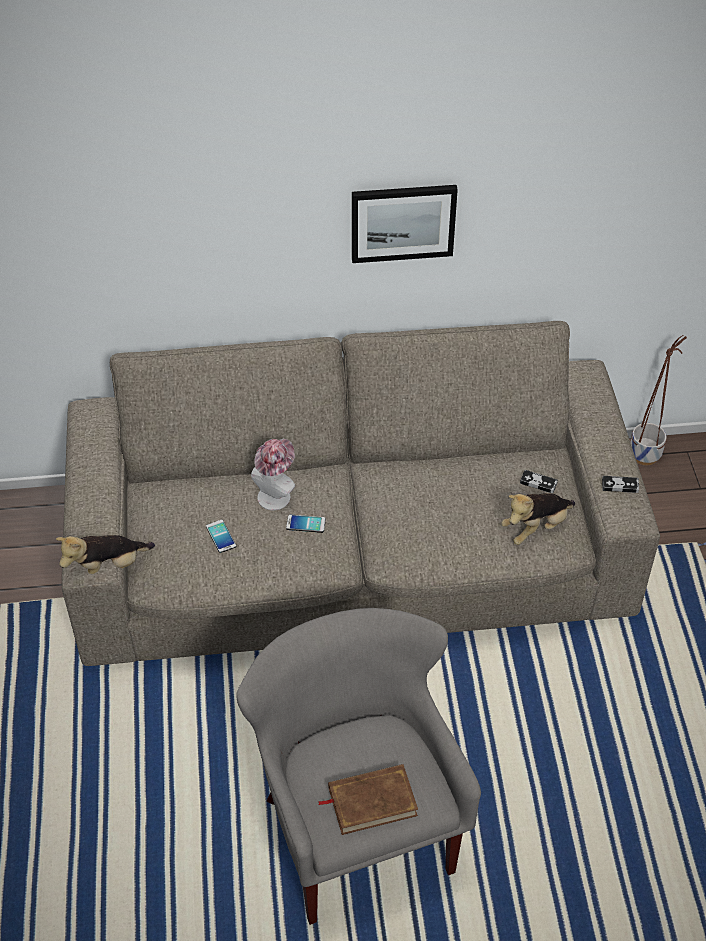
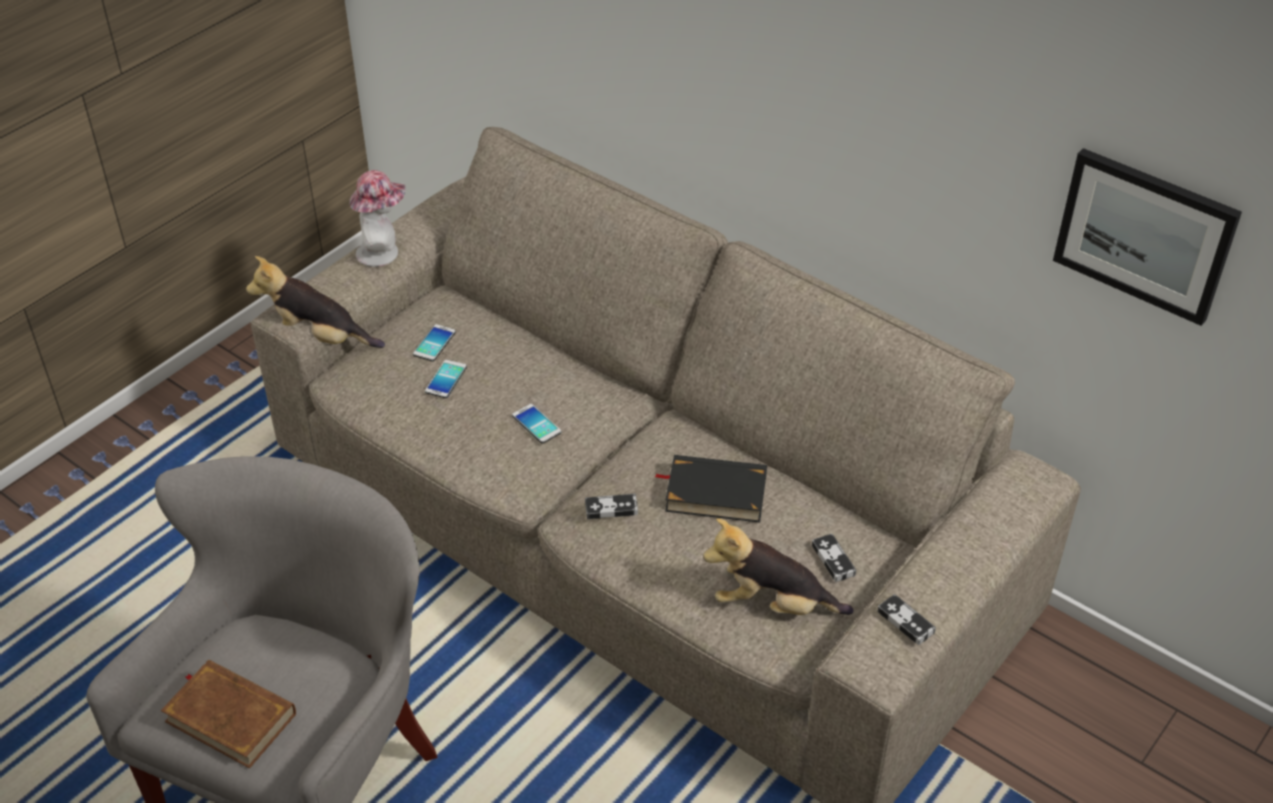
camera: 45 degrees right, 5 degrees down
(184, 521) = (434, 343): none -> phone
(276, 494) = (547, 378): hat -> hat (383, 252)
(403, 222) = (842, 115): picture -> picture (1145, 234)
(405, 539) = (611, 509): none -> game controller
(444, 491) = (715, 493): none -> black book
(644, 454) = (1112, 672): planter -> none

